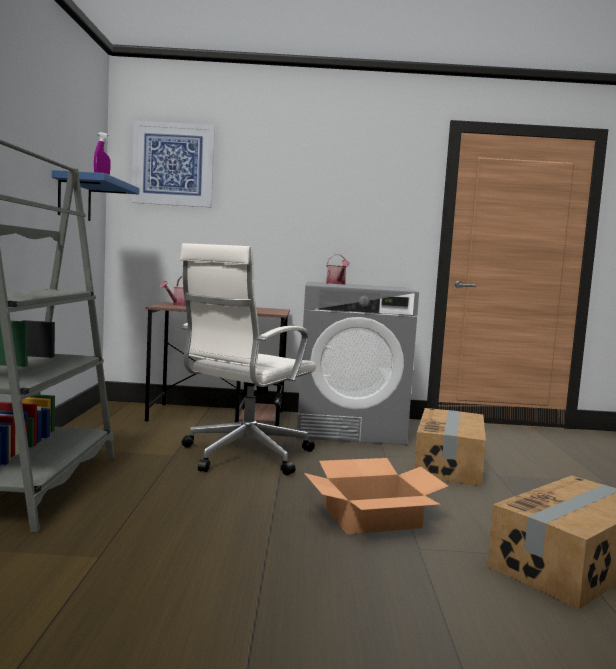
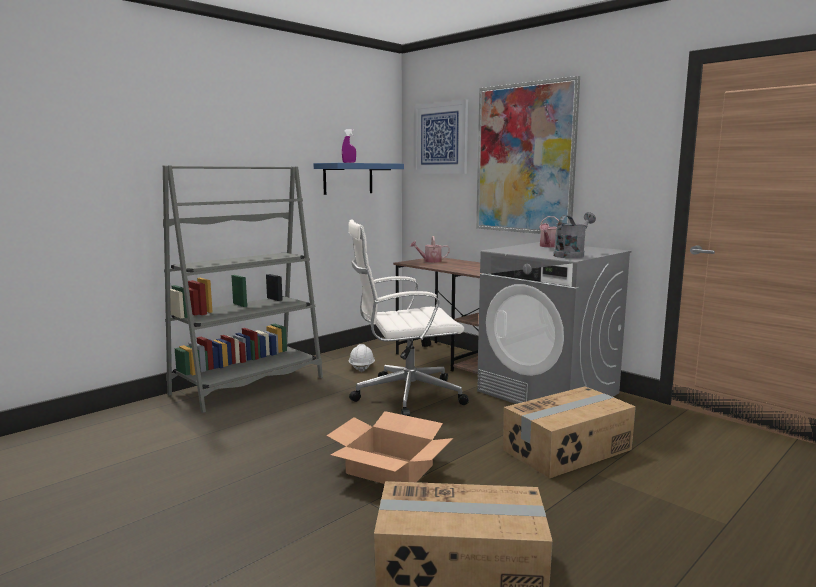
camera: 45 degrees right, 5 degrees up
(135, 439) = (361, 367): none -> white hard hat
(288, 197) = (524, 159): none -> picture
(390, 288) = (571, 255): none -> grey watering can

